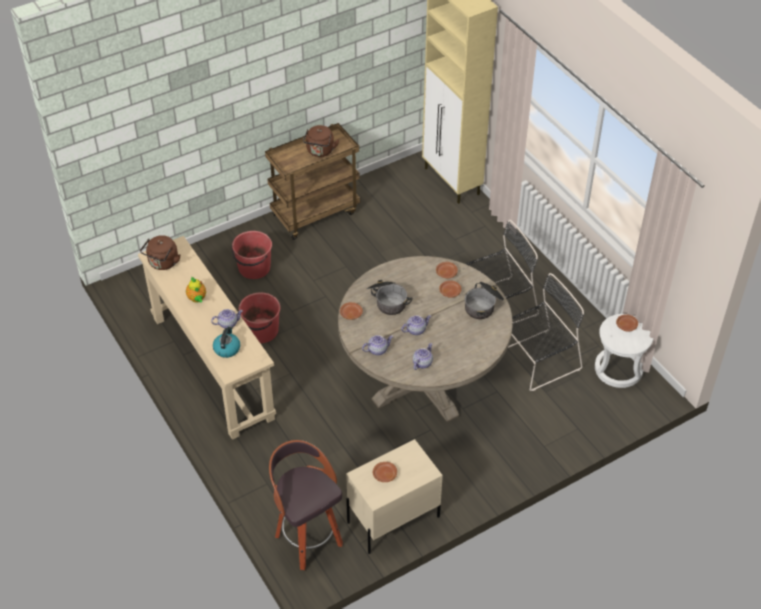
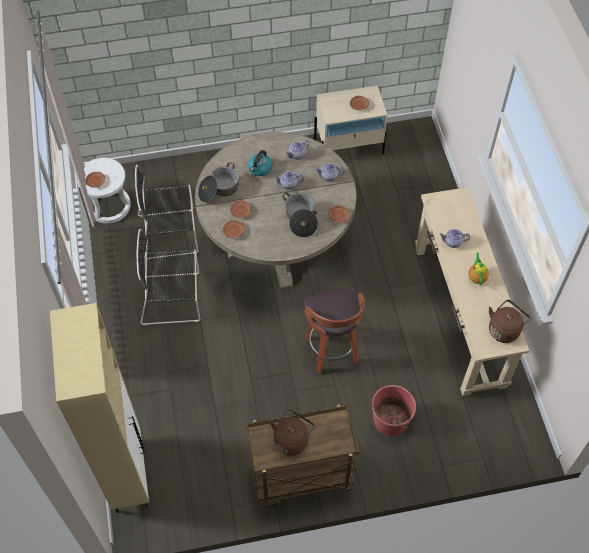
camera: 160 degrees left, 10 degrees up
(227, 348) = (459, 218): kettle -> kettle (260, 169)
(261, 331) = (404, 340): red bucket -> none
(307, 539) = (416, 151): stool -> stool (332, 351)

